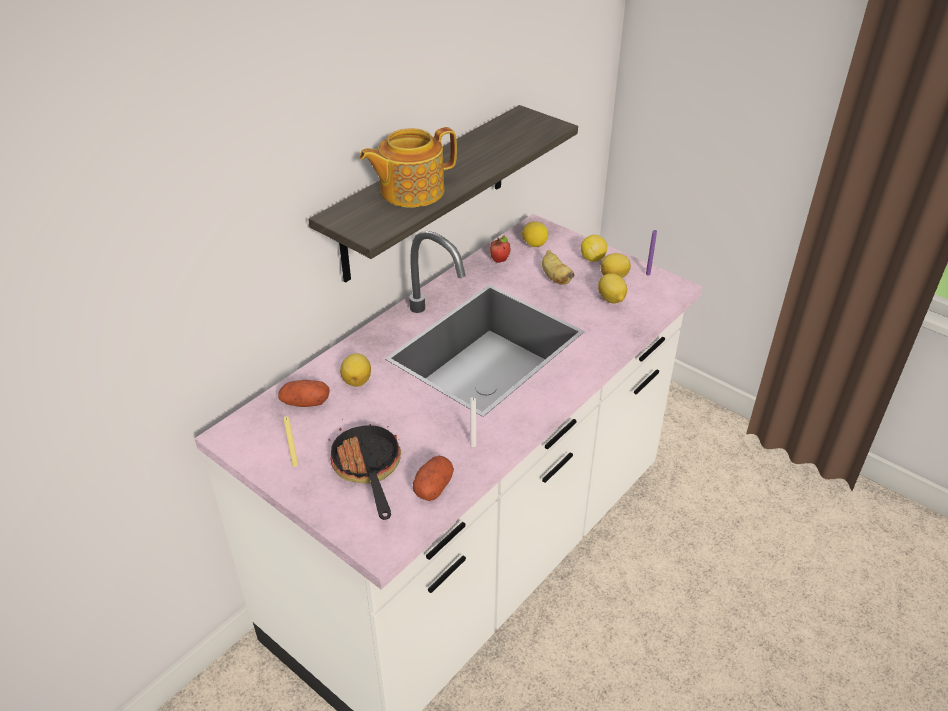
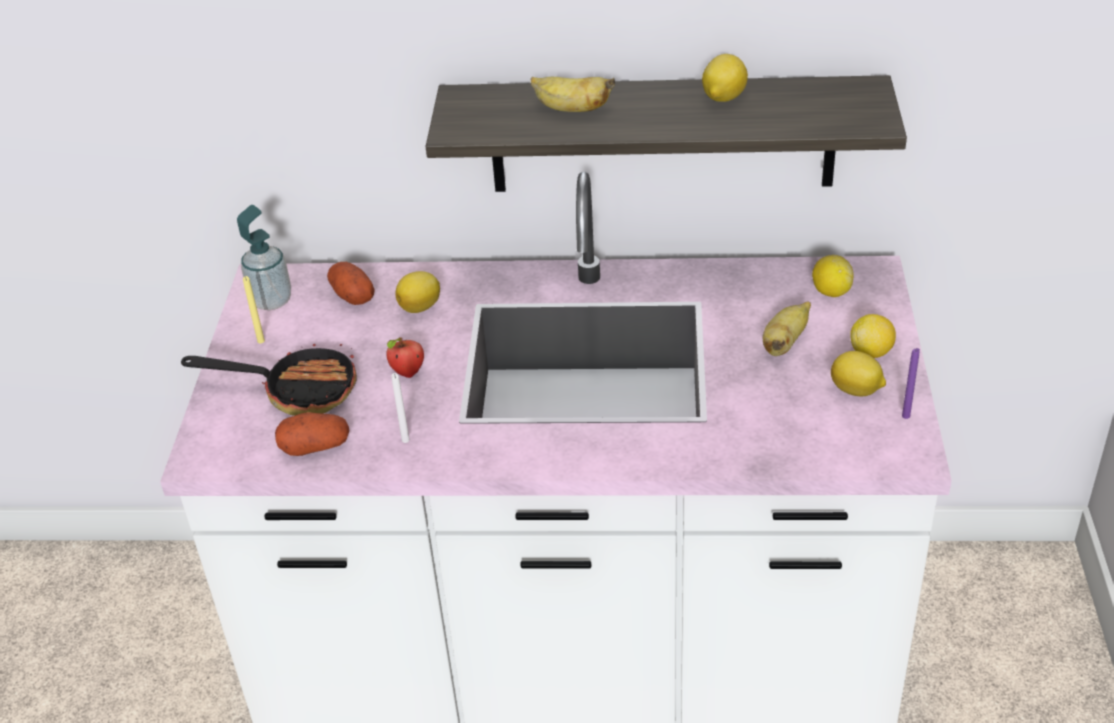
camera: 55 degrees right, 0 degrees up
(259, 440) = (271, 301): none -> soap dispenser
(368, 470) = (297, 390): frying pan -> frying pan turned 60 degrees clockwise
(410, 191) = (571, 109): teapot -> banana
(500, 260) = (760, 284): apple -> apple (407, 374)
(611, 300) = (802, 412): lemon -> lemon (723, 98)

